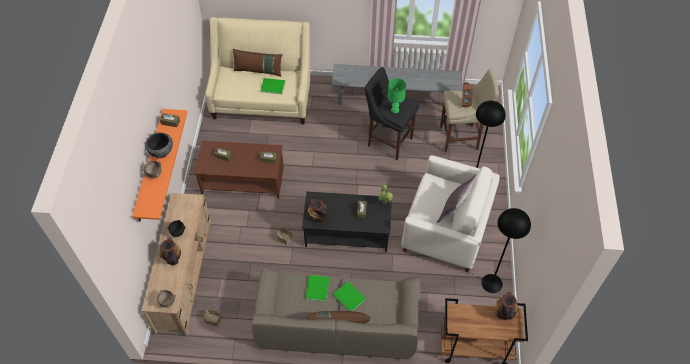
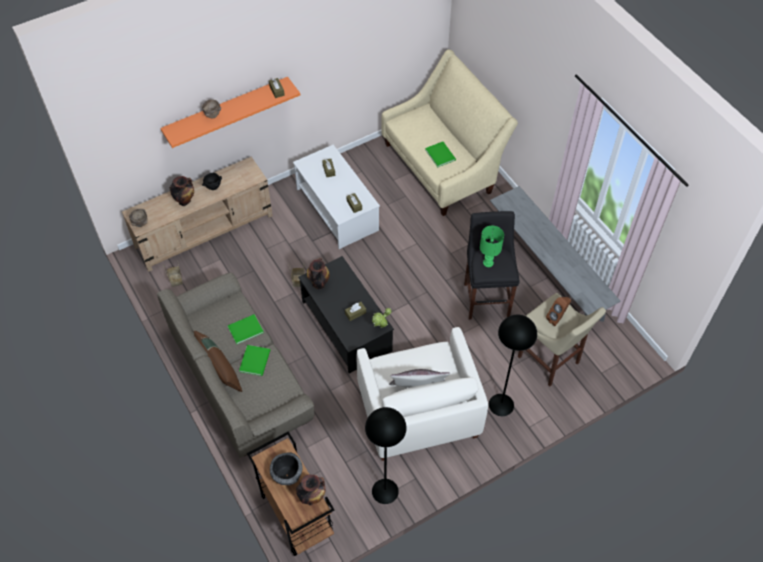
camera: 55 degrees right, 0 degrees up
(161, 152) = (239, 105): bowl -> bowl (287, 475)
(243, 179) = (337, 209): brown coffee table -> white coffee table
(258, 71) = (449, 133): brown pillow -> none

